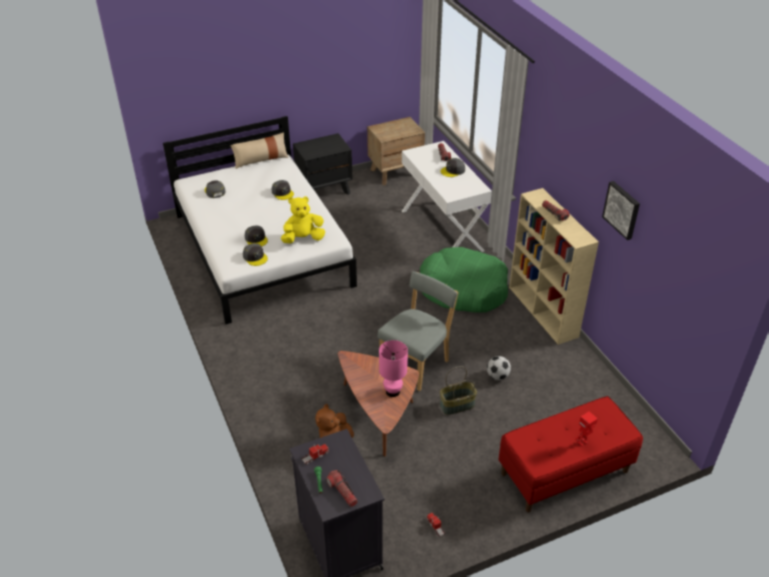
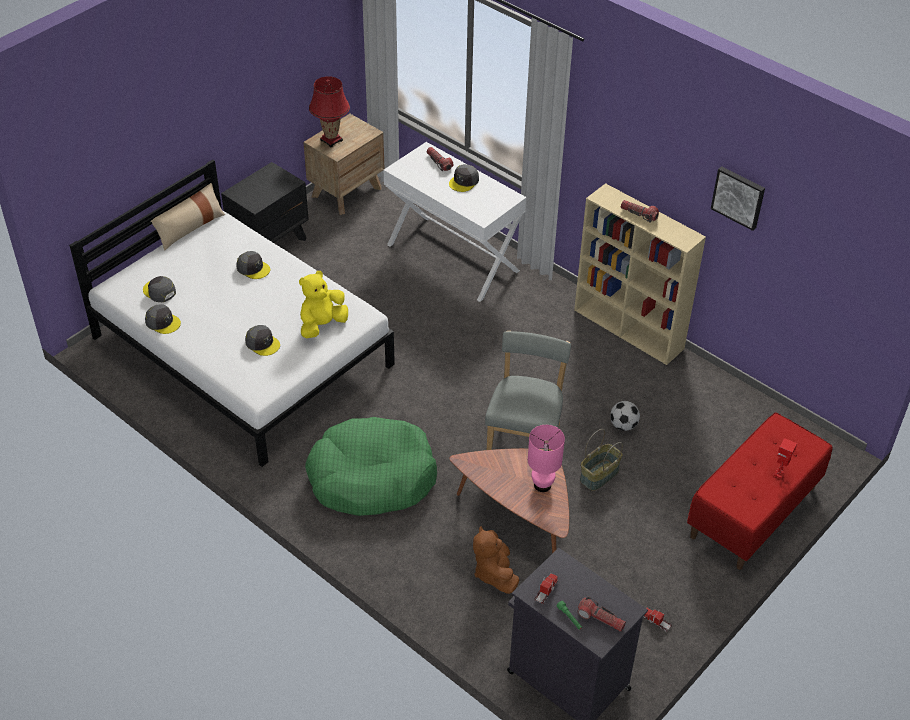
camera: 25 degrees left, 5 degrees up
(255, 257) = (278, 368): grey cap -> grey cap (163, 322)
(386, 129) = (331, 140): none -> red table lamp
(463, 289) = (523, 329): green dog bed -> green dog bed (371, 477)

